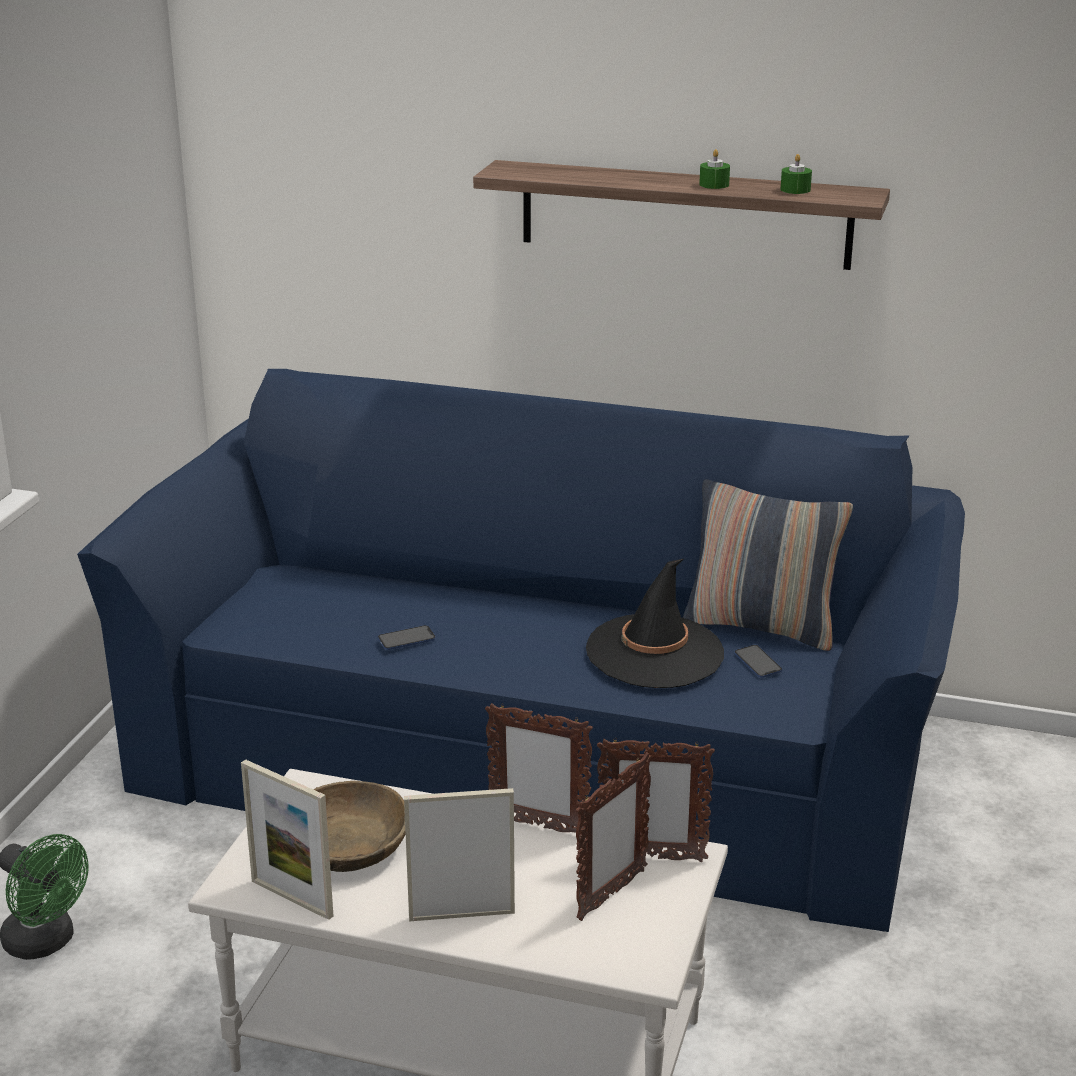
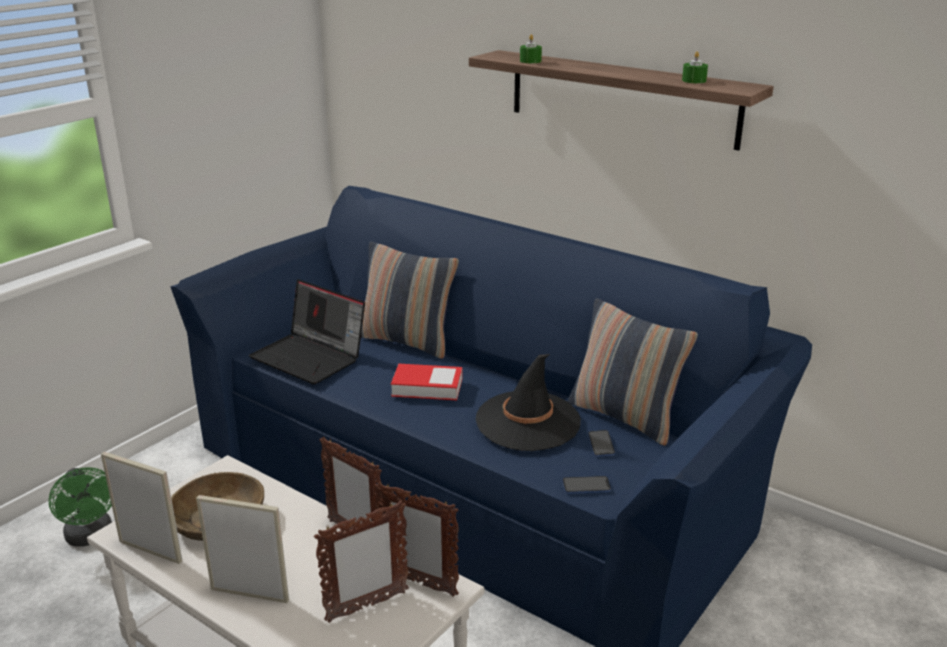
camera: 20 degrees right, 0 degrees up
(292, 898) = (150, 551): picture frame -> picture frame turned 150 degrees clockwise
(305, 623) = (310, 357): none -> laptop
(406, 639) = (365, 380): phone -> phone (586, 486)
(419, 580) = (407, 341): none -> pillow
(498, 634) = (427, 387): none -> book
(714, 185) = (634, 73): green candle -> green candle (530, 61)

